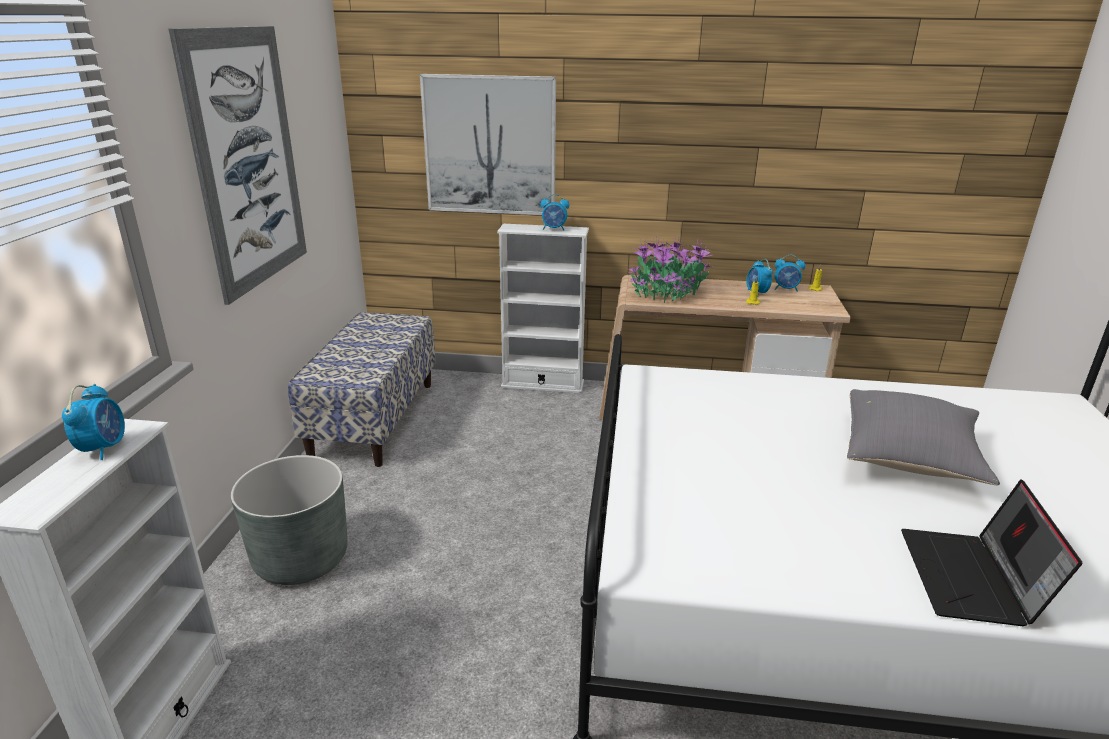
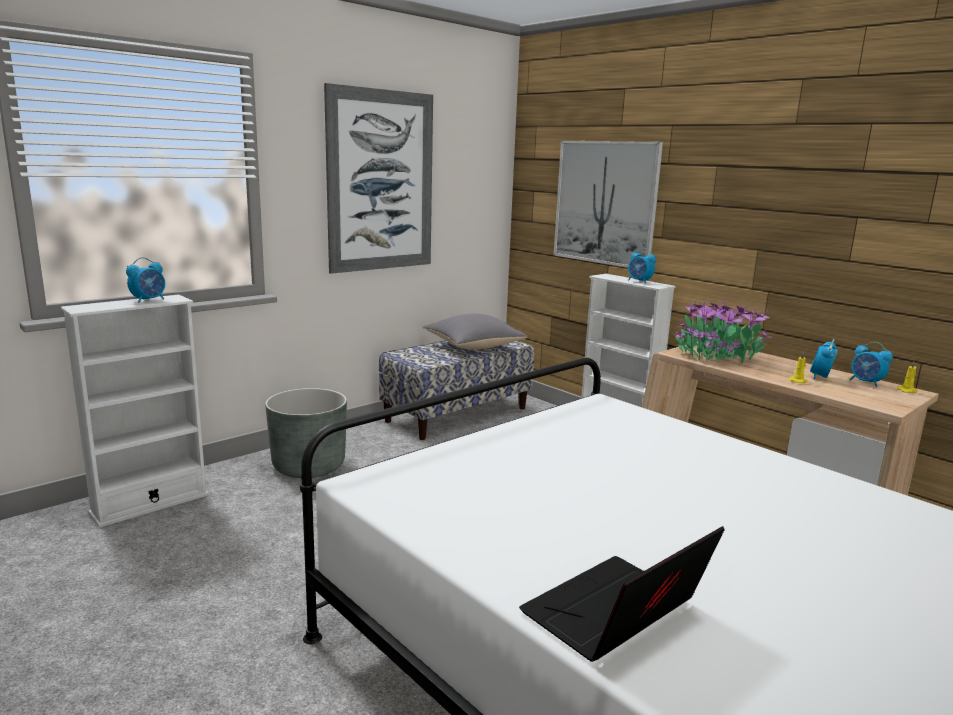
camera: 40 degrees right, 10 degrees down
(909, 459) = (750, 531): grey pillow -> grey pillow (474, 348)

